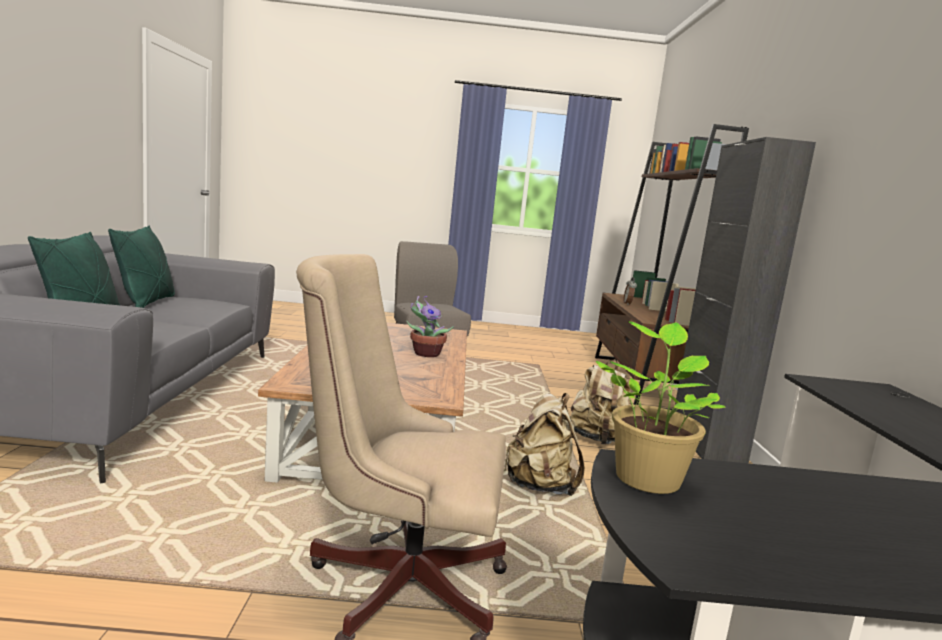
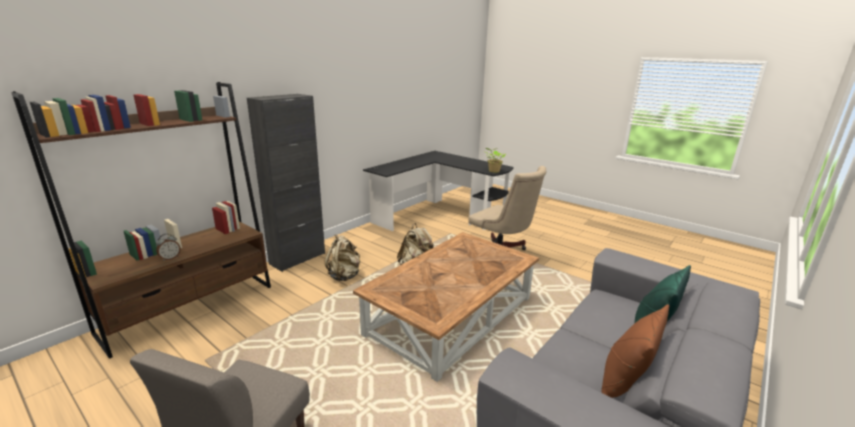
camera: 140 degrees left, 10 degrees up
(146, 302) = (624, 382): green pillow -> brown pillow
(425, 354) = (430, 267): potted plant -> none

